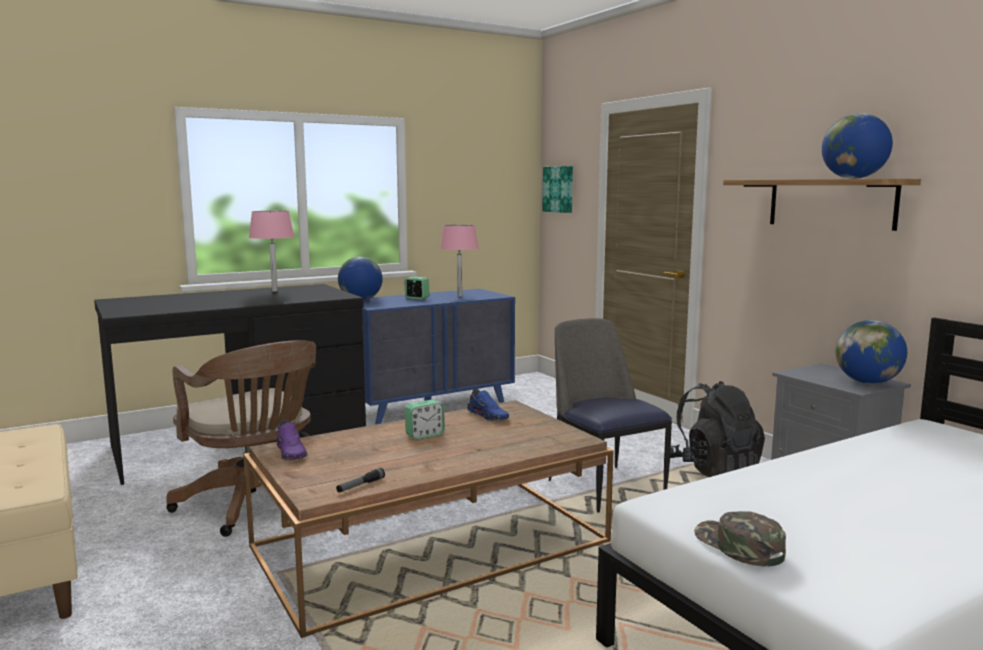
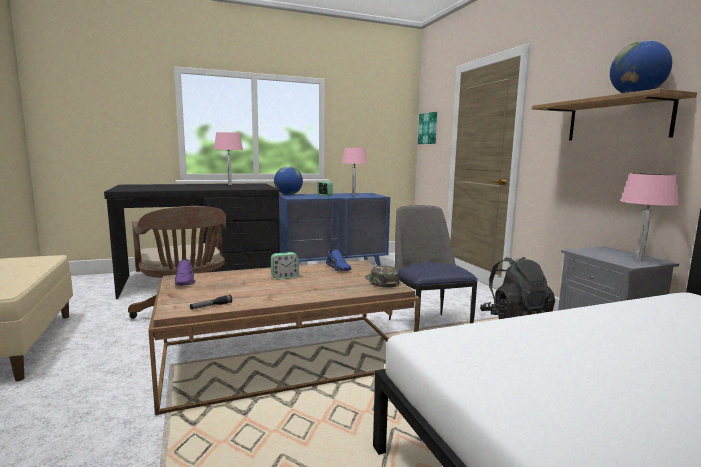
camera: 10 degrees right, 0 degrees up
(738, 545) = (477, 383): green cap -> green cap (381, 281)
(867, 382) = (640, 260): globe -> pink table lamp

